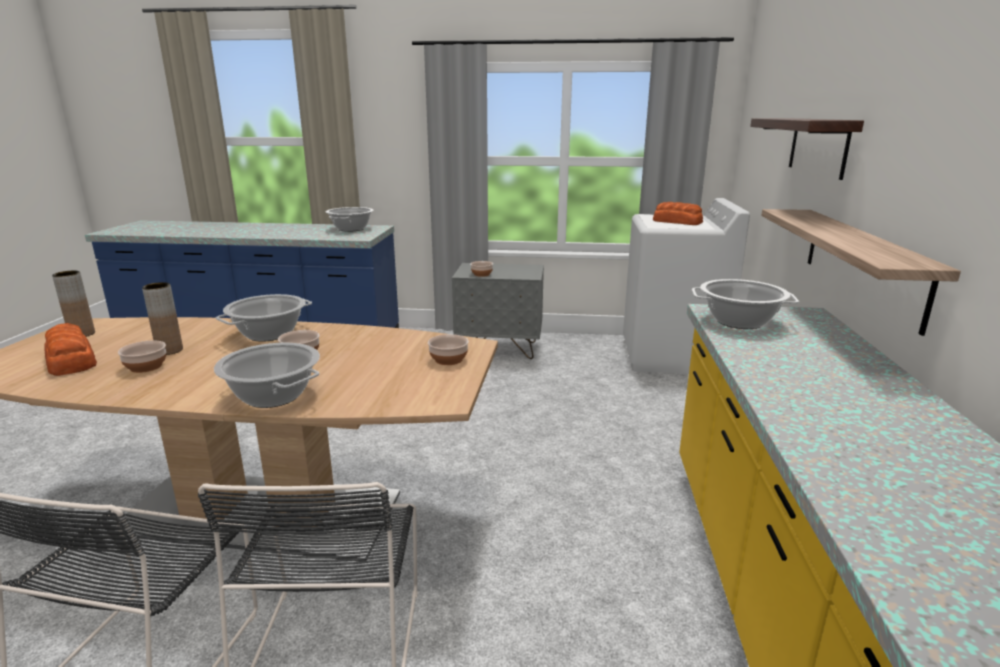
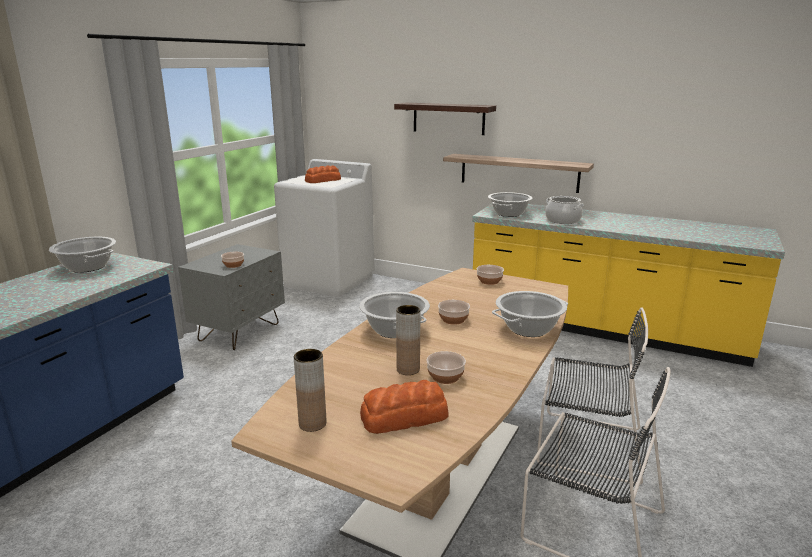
camera: 70 degrees left, 0 degrees up
(766, 361) = (562, 220): none -> cooking pot

